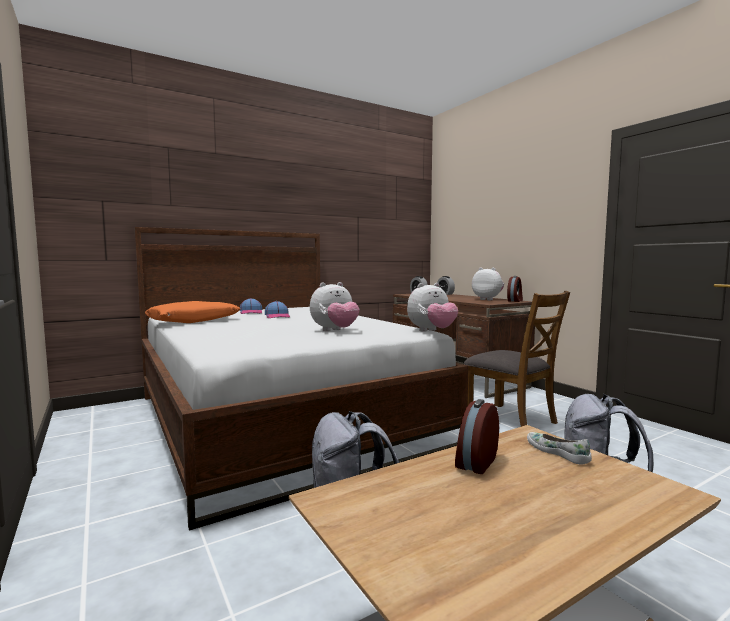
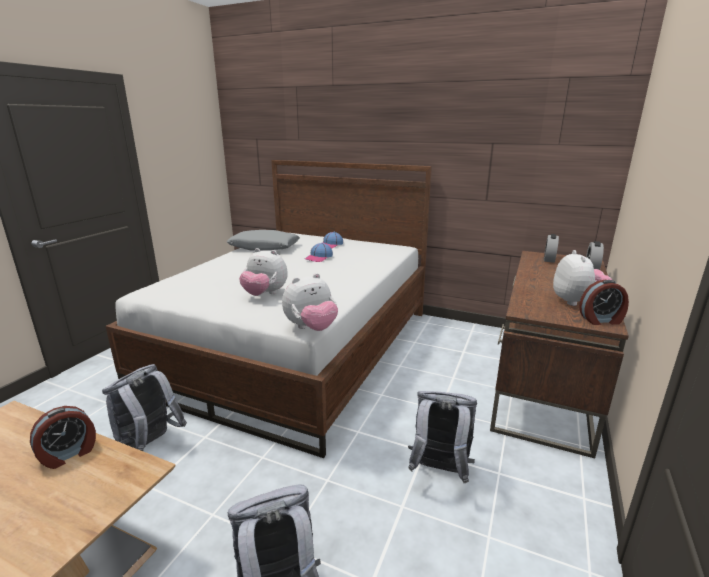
camera: 55 degrees right, 15 degrees up
(194, 321) = (264, 247): orange pillow -> grey pillow
(431, 331) = (311, 328): plush toy -> plush toy turned 60 degrees counterclockwise
(475, 462) = (69, 454): alarm clock -> alarm clock turned 135 degrees clockwise
(511, 419) = (439, 470): brown chair -> grey backpack
(557, 452) = (99, 496): white shoe -> none

